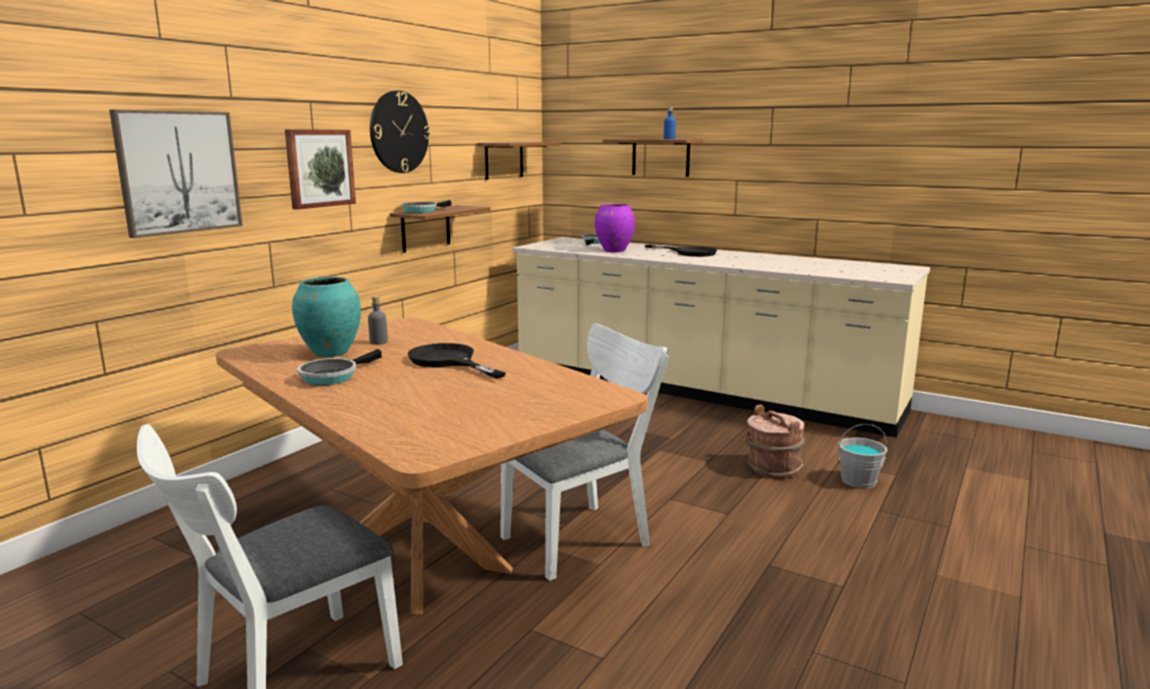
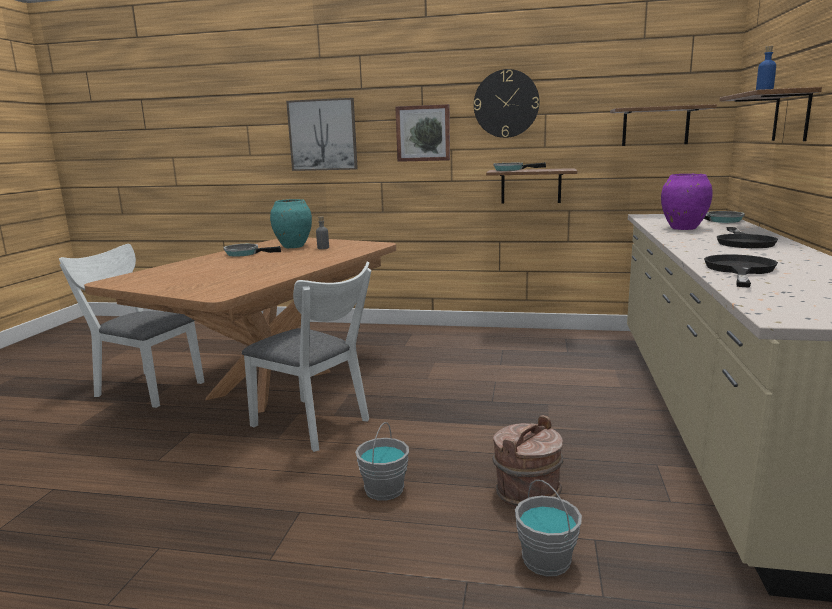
camera: 70 degrees right, 0 degrees up
(448, 361) = (286, 262): black frying pan -> black frying pan (739, 270)
(745, 520) = (384, 489): none -> grey bucket

